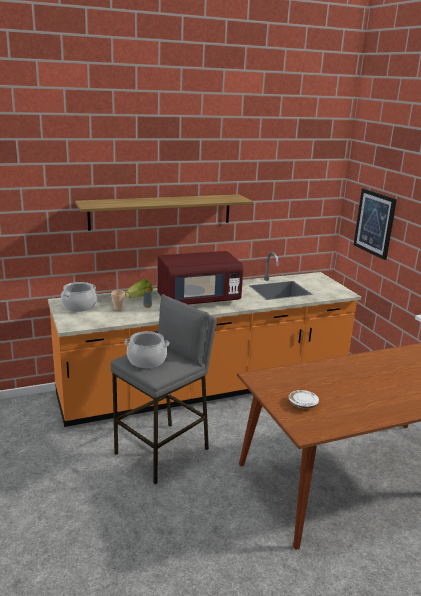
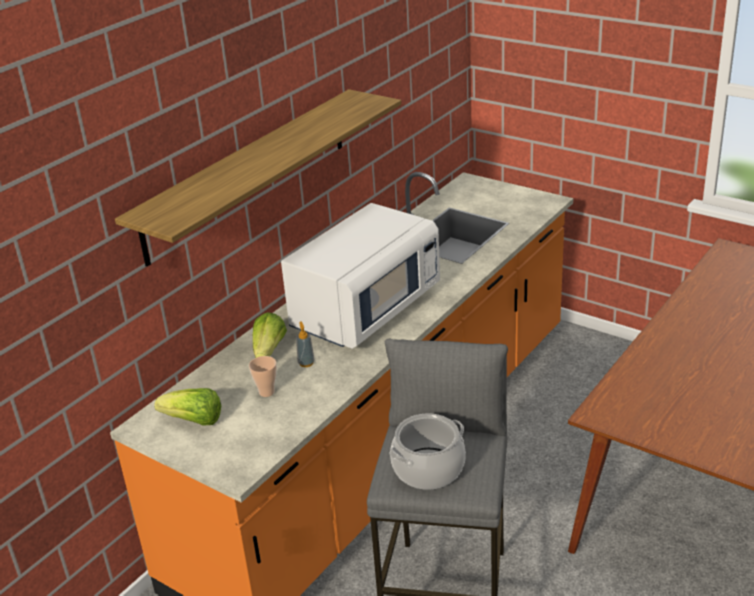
camera: 30 degrees left, 10 degrees up
(79, 306) = (194, 421): cooking pot -> lettuce
(198, 299) = (365, 310): red microwave -> white microwave
(302, 404) = (710, 427): white plate -> none
(375, 223) = (561, 70): picture -> none

